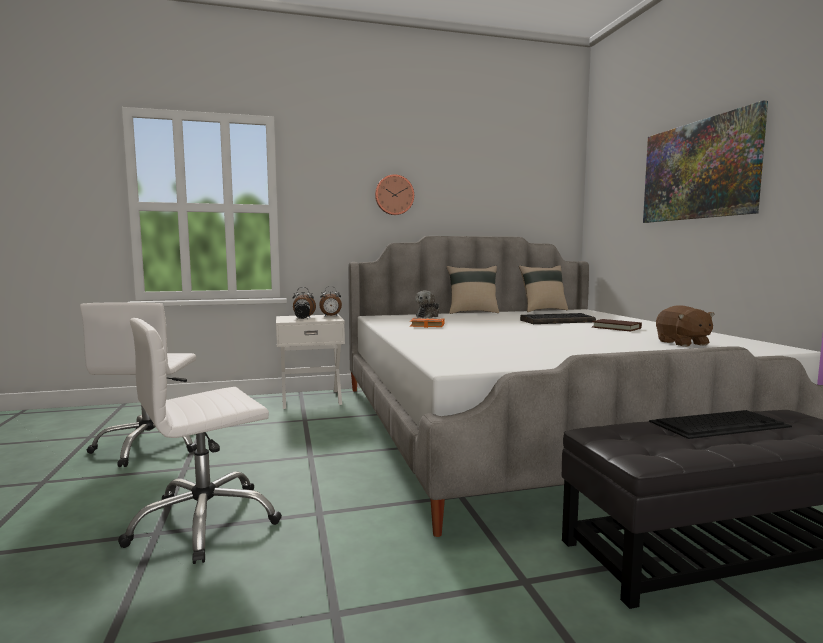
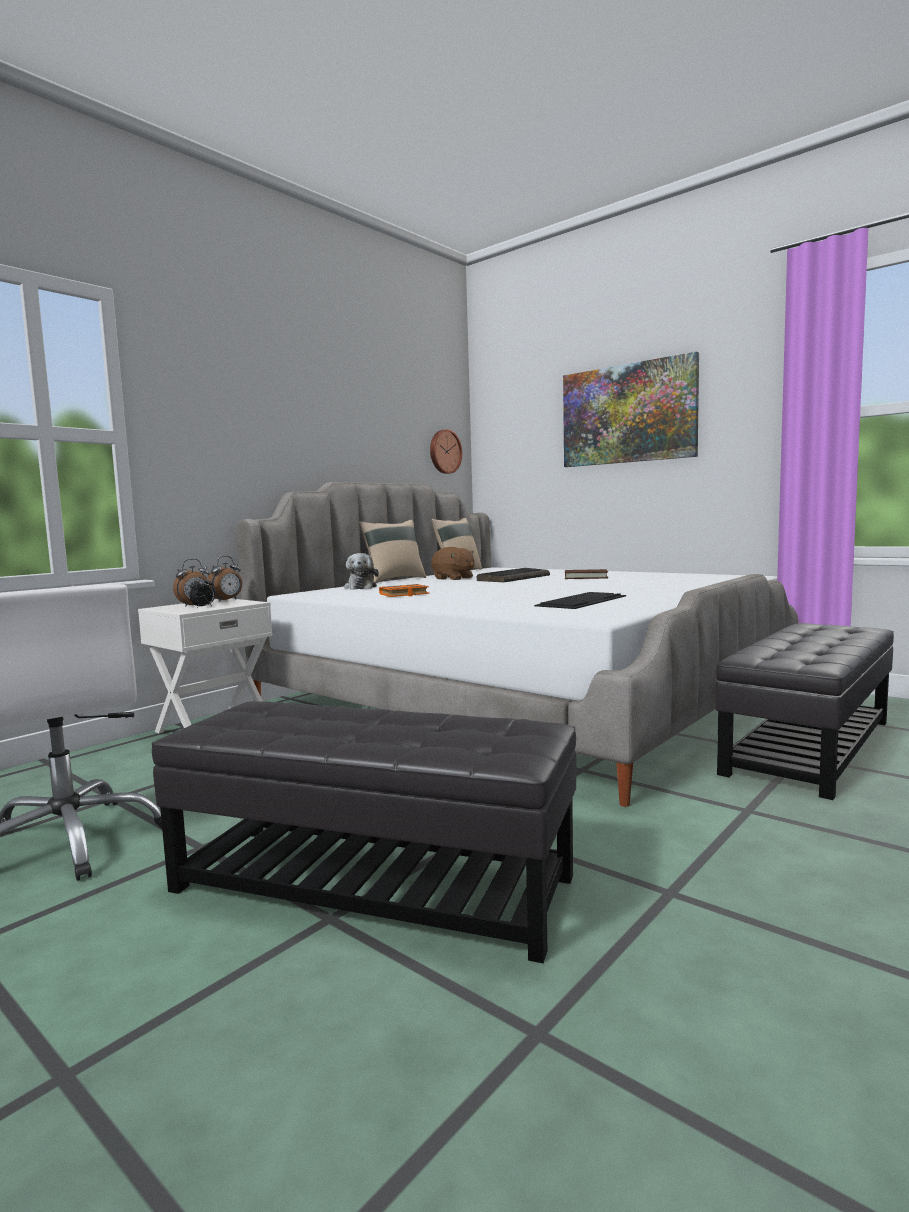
camera: 35 degrees left, 0 degrees up
(205, 522) = (370, 884): white office chair -> black ottoman
(394, 195) = (283, 425): wall clock -> wall clock (444, 451)
(682, 343) = (679, 581): brown plush toy -> brown plush toy (453, 578)
(719, 424) = (796, 637): keyboard -> keyboard (582, 600)

